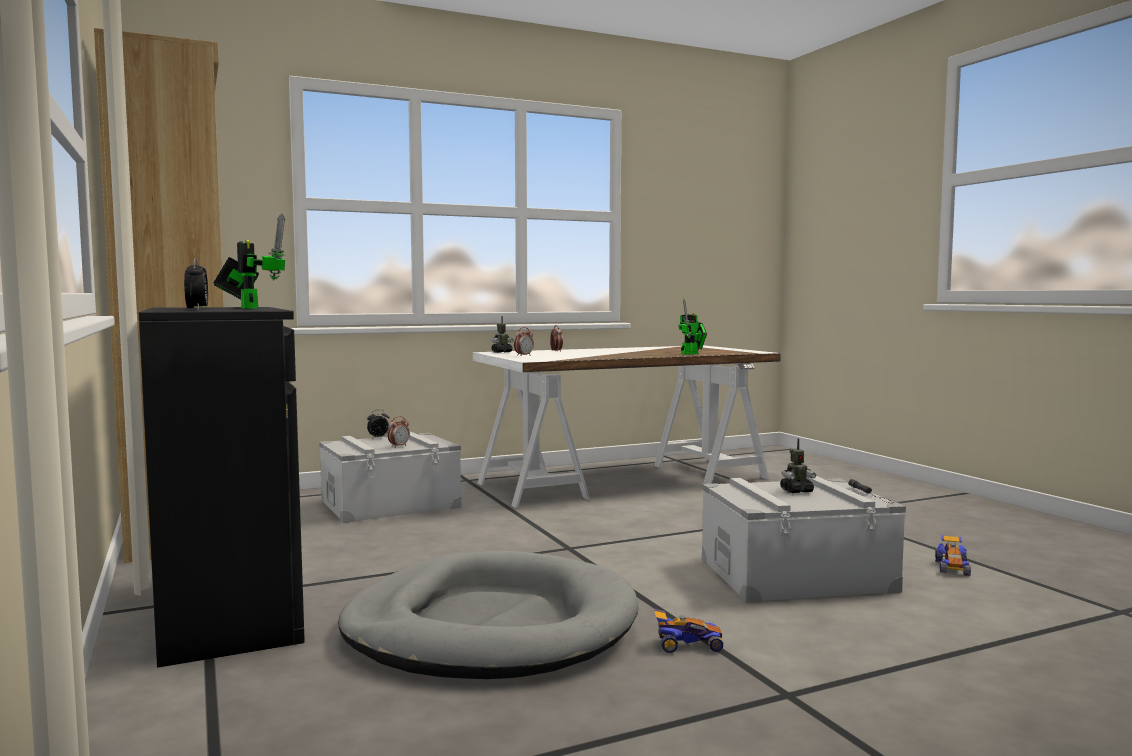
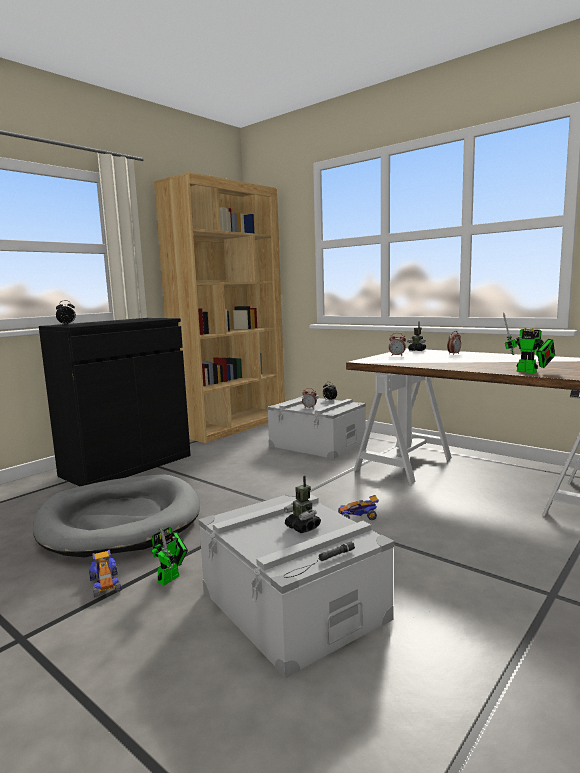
camera: 65 degrees right, 5 degrees up
(248, 308) = (116, 322): toy robot -> toy robot (171, 577)
(952, 568) = (416, 717): toy car -> toy car (358, 516)

